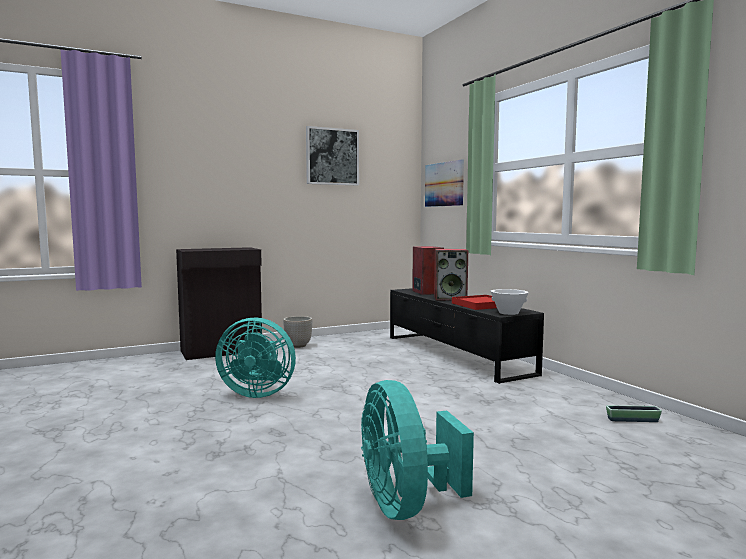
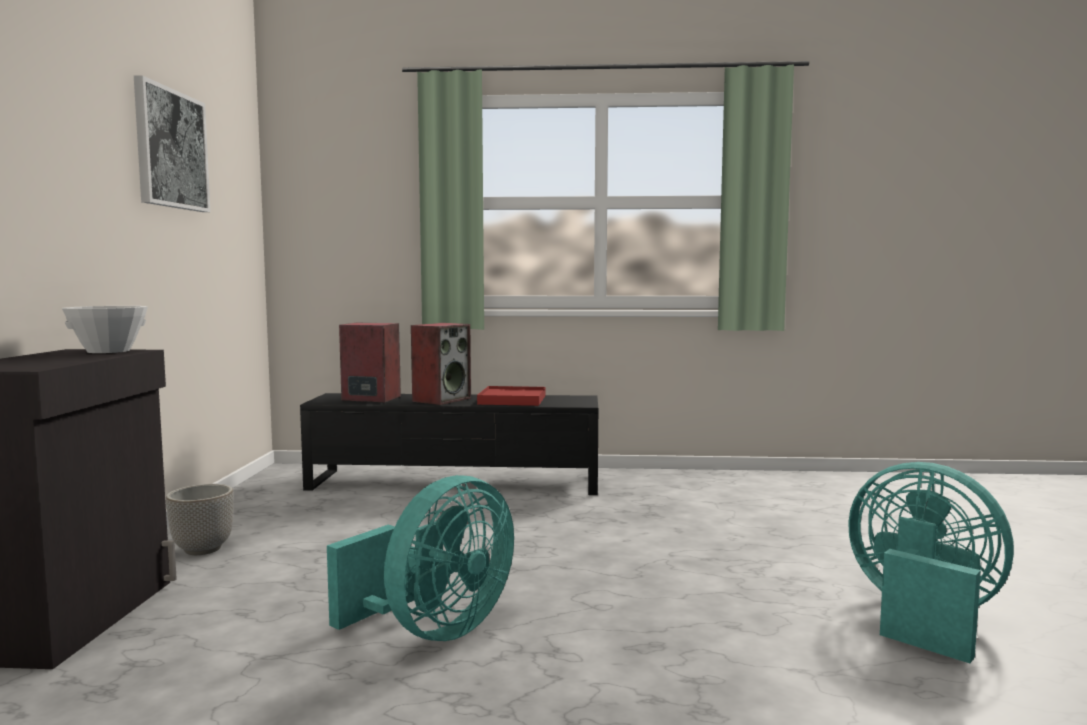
camera: 60 degrees left, 0 degrees up
(406, 505) = (921, 617): turquoise fan -> turquoise fan turned 150 degrees counterclockwise
(444, 184) = (336, 221): picture -> none
(508, 313) = (578, 402): white bowl -> white bowl (108, 351)
(632, 420) = (756, 485): planter -> none

